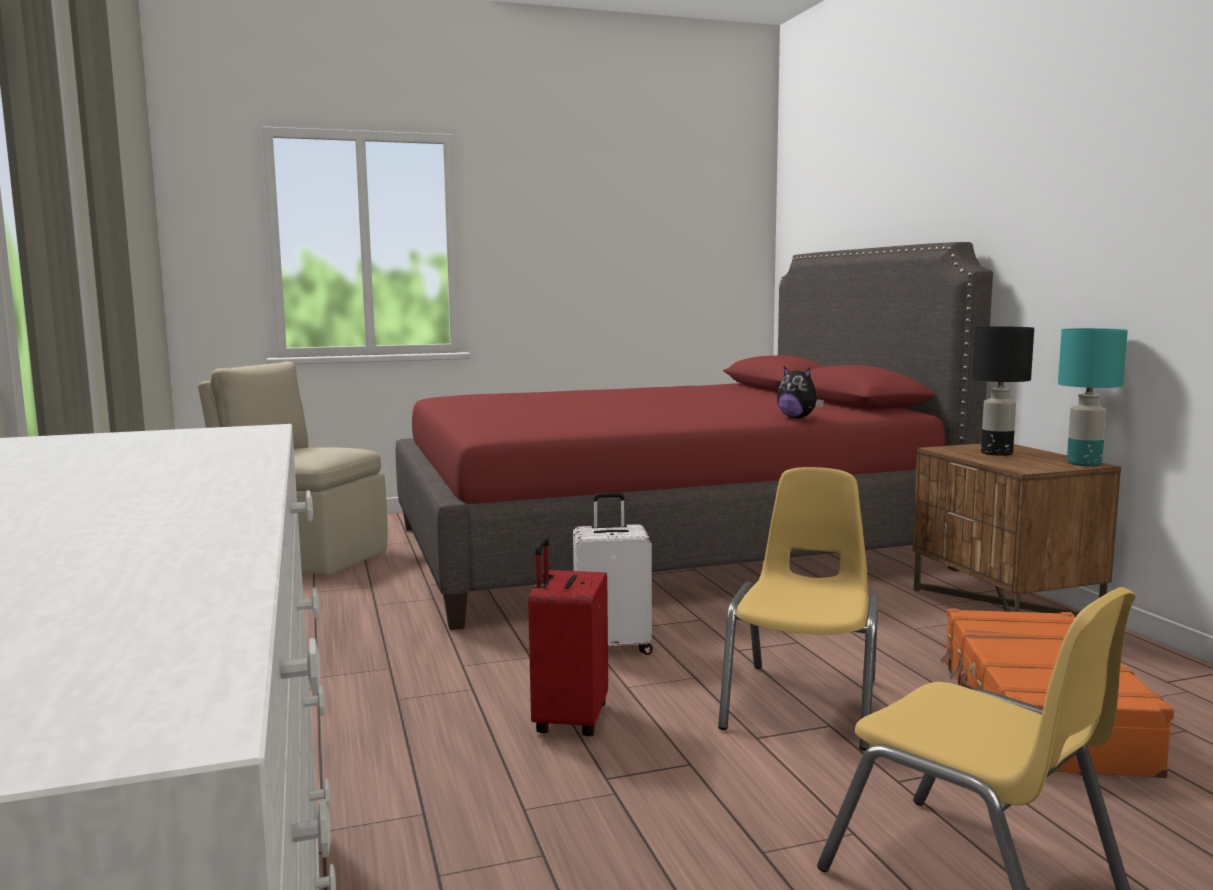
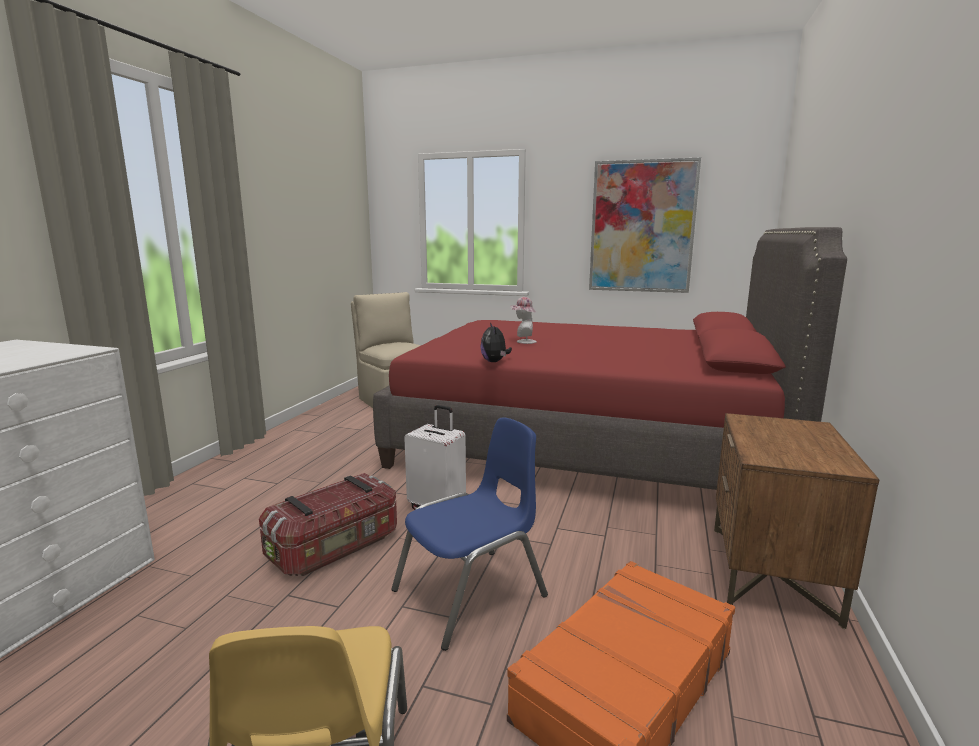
camera: 35 degrees right, 5 degrees up
(568, 720) = (336, 548): red suitcase -> storage box
(583, 410) = (523, 341): none -> hat
(624, 253) = (642, 227): none -> picture
(797, 418) = (640, 370): plush toy -> plush toy (495, 362)
(804, 704) = (471, 594): yellow chair -> blue chair
(997, 453) = (783, 434): black table lamp -> none
(1085, 463) = (844, 466): turquoise table lamp -> none

